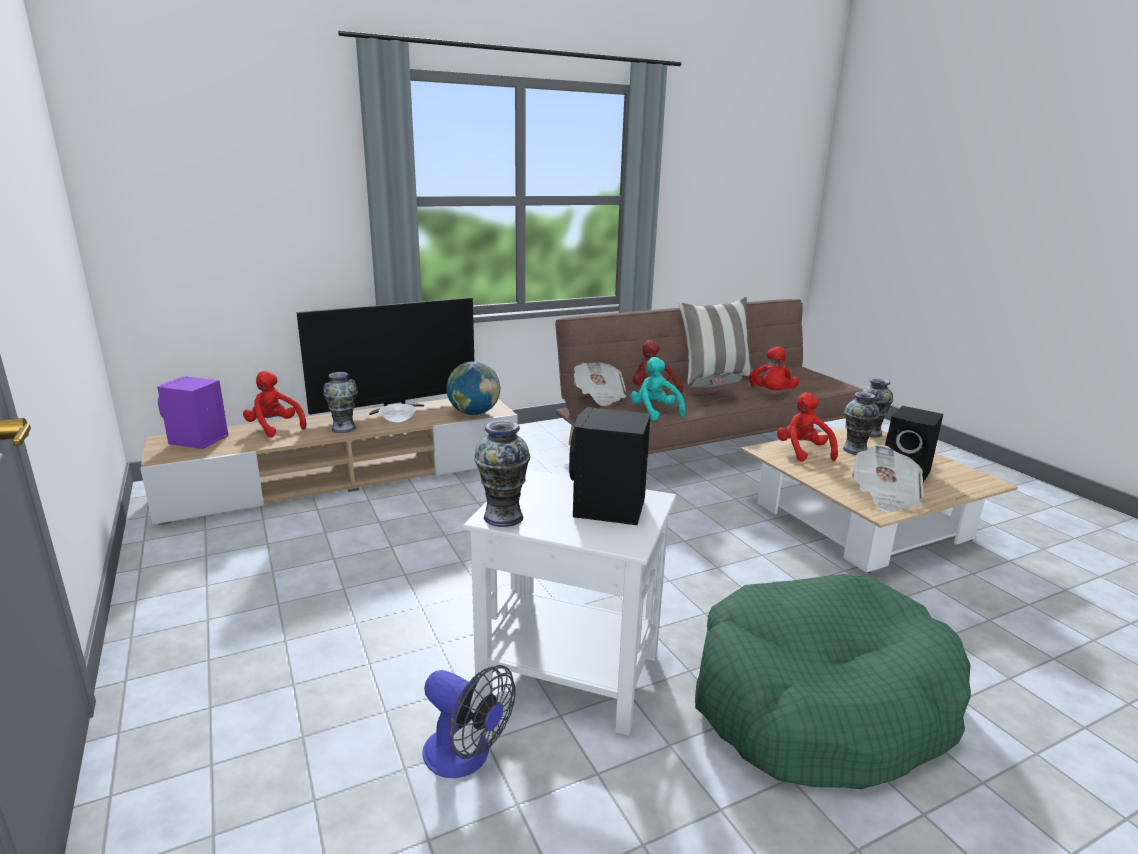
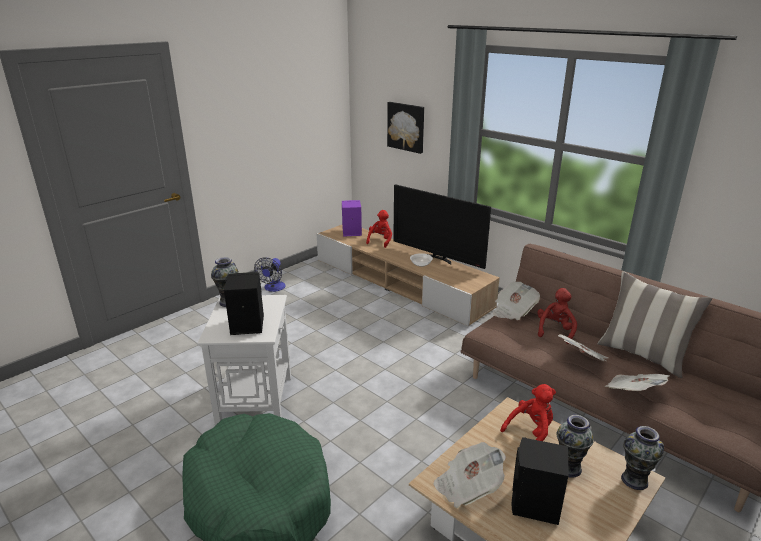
camera: 70 degrees right, 5 degrees up
(250, 216) = (406, 127): none -> picture
(343, 428) = (395, 255): vase -> none
(466, 757) = (193, 385): fan -> fan (273, 288)
(474, 413) = (455, 281): globe -> none
(655, 412) = (513, 340): turquoise plush toy -> none
(771, 394) = (632, 393): red plush toy -> newspaper

